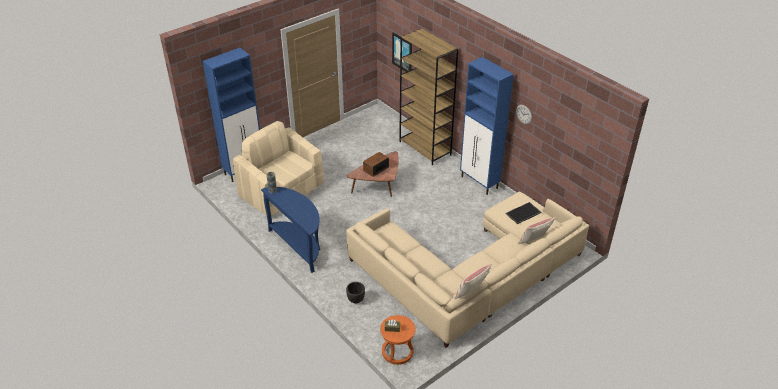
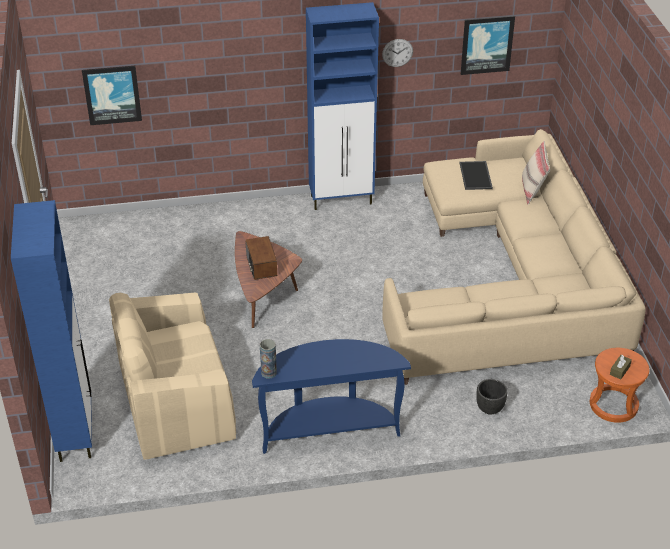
camera: 60 degrees left, 0 degrees up
(425, 148) = (220, 215): brown bookcase -> none
(471, 293) = (622, 266): beige pillow -> none
(571, 141) = (487, 44): none -> picture

